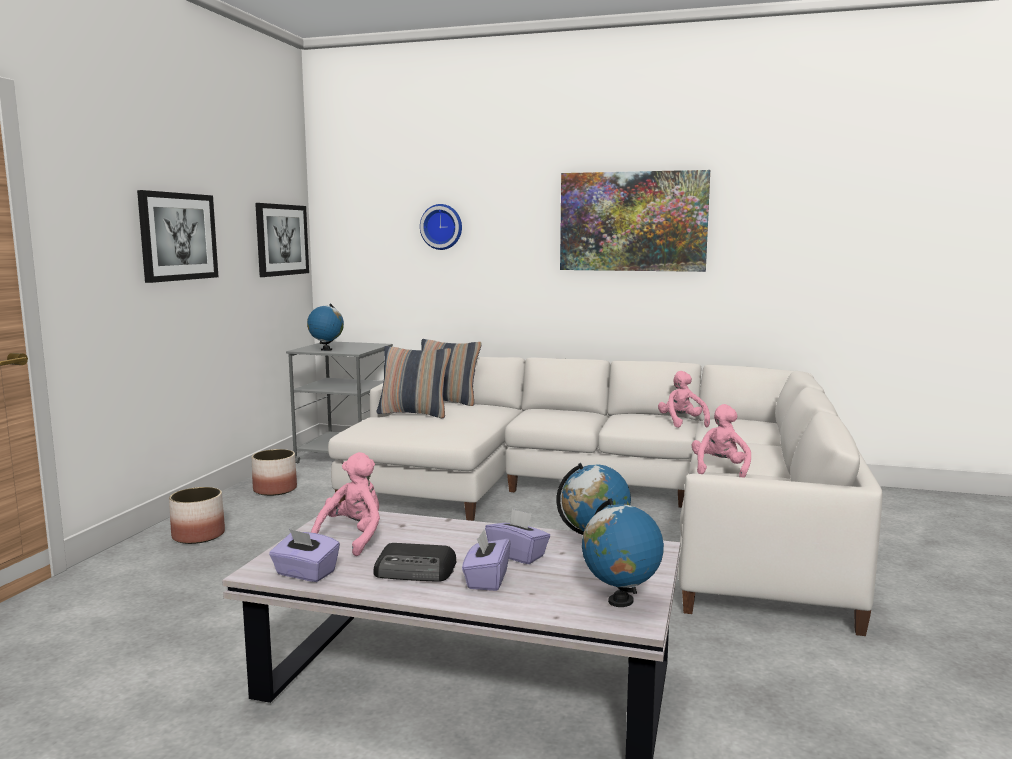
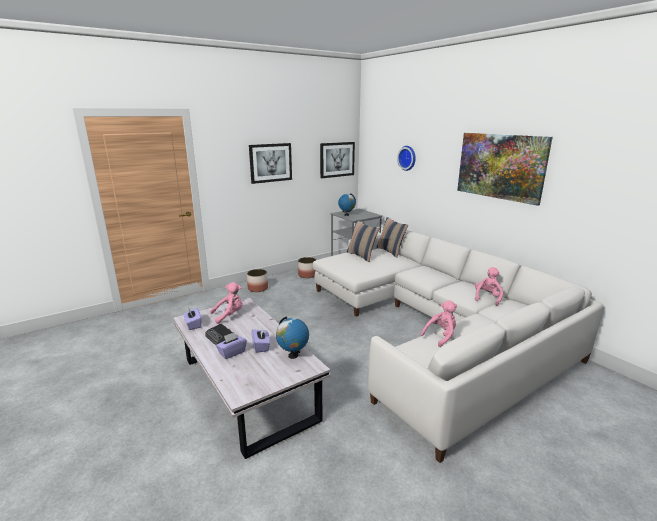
camera: 40 degrees right, 10 degrees up
(620, 601) = (251, 385): globe -> none

